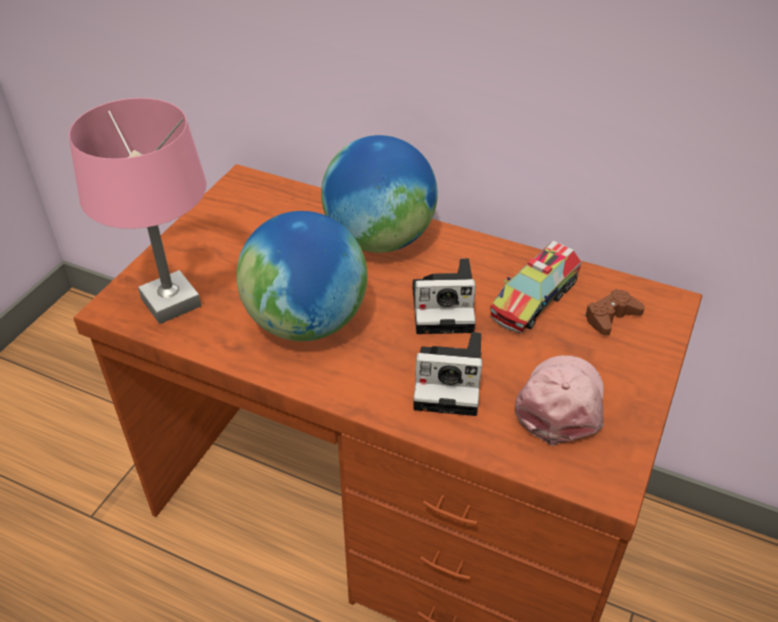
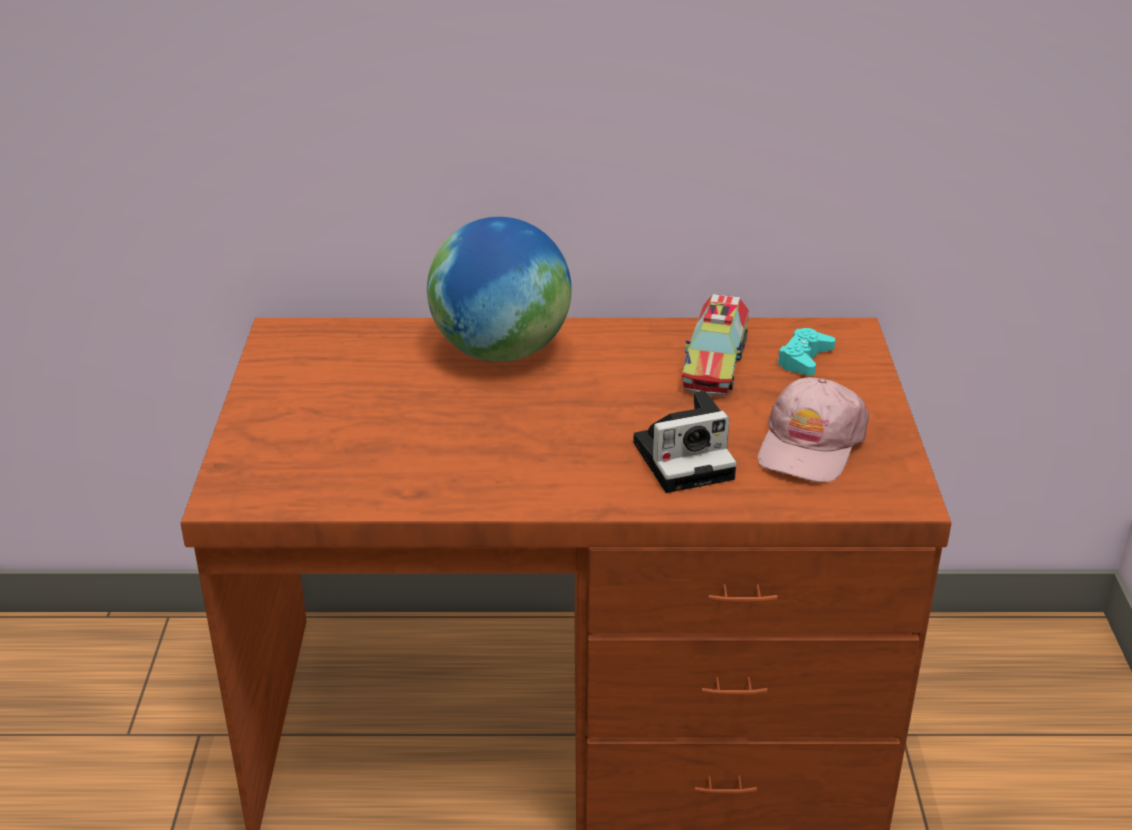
camera: 25 degrees left, 10 degrees down
(170, 302) = (297, 473): pink table lamp -> none
(307, 322) = (482, 449): globe -> none
(445, 307) = (627, 395): camera -> none
(561, 403) = (810, 444): pink cap -> pink cap turned 150 degrees counterclockwise
(611, 317) = (804, 359): brown game controller -> turquoise game controller

